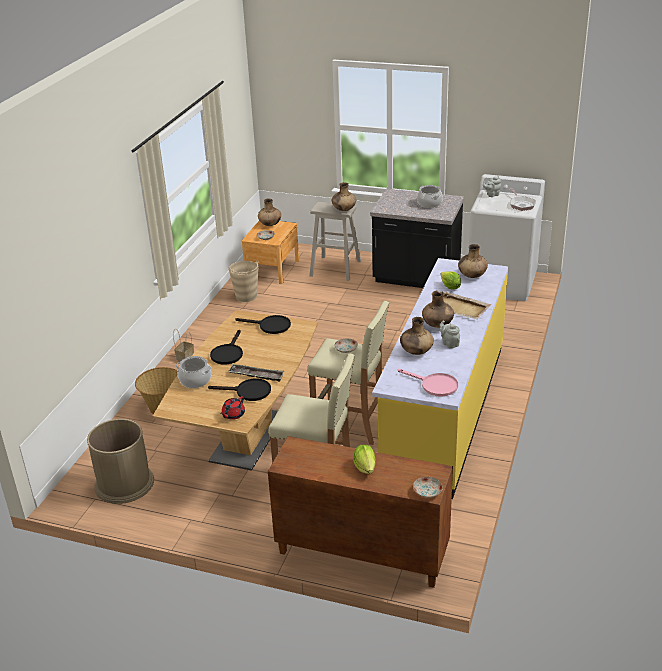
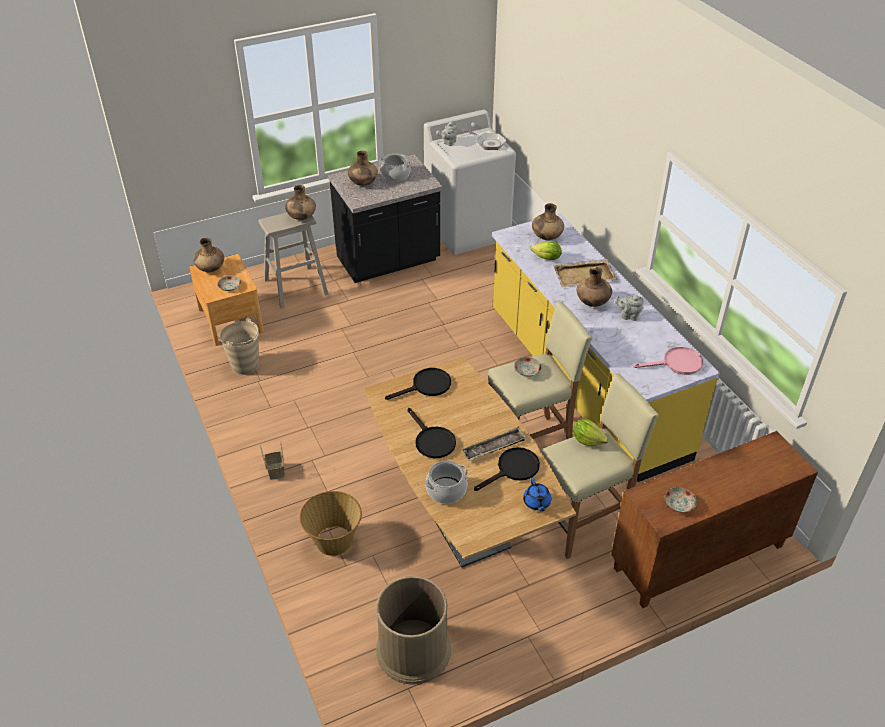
camera: 45 degrees left, 10 degrees up
(233, 415) = (536, 502): red teapot -> blue teapot
(365, 467) = (724, 477): lettuce -> lettuce (587, 440)
(416, 352) = (616, 339): brown vase -> brown vase (363, 183)
(427, 492) = (795, 467): plate -> plate (679, 504)

